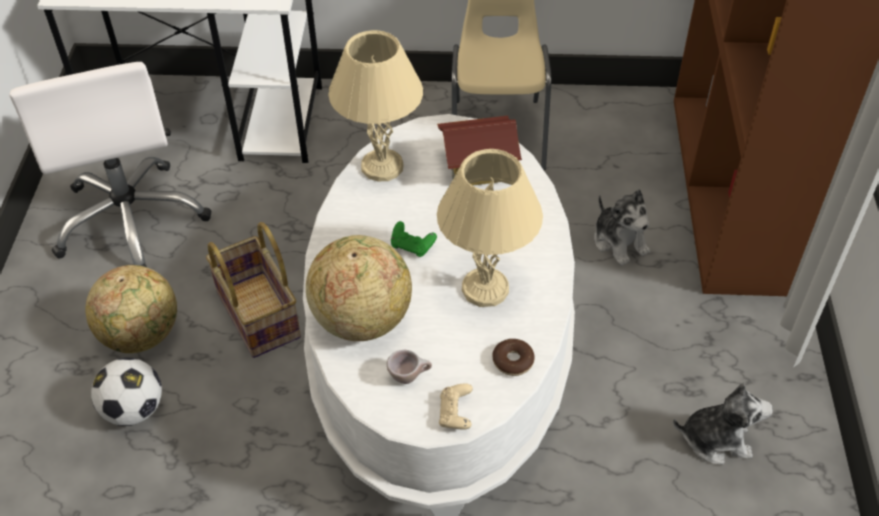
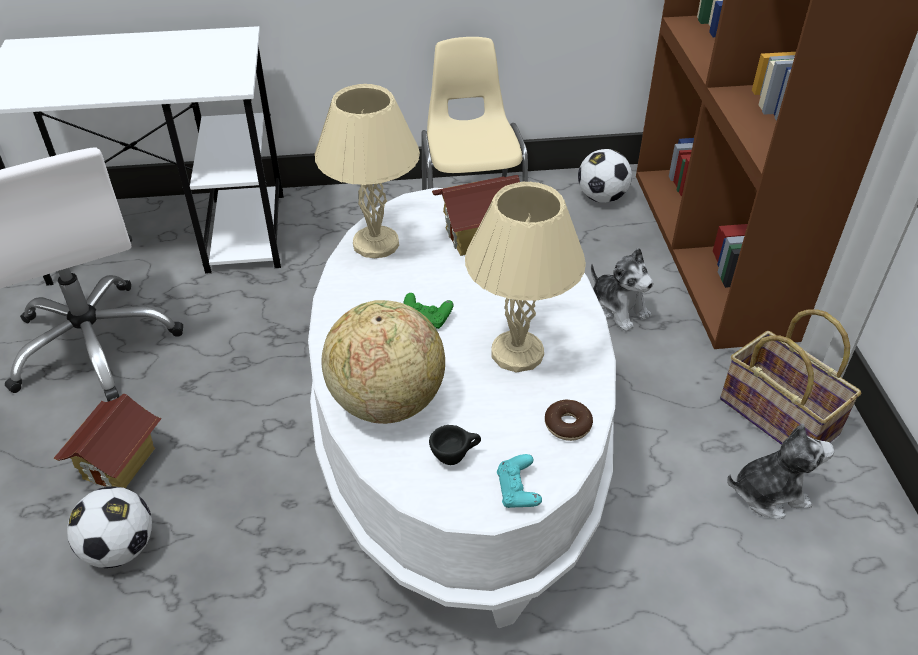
camera: 10 degrees left, 5 degrees down
(142, 335) = (120, 464): globe -> toy house
(260, 314) = (253, 425): basket -> basket (780, 416)
(409, 376) = (455, 456): beige cup -> black cup
(455, 414) = (517, 491): beige game controller -> turquoise game controller
(633, 121) = (602, 197): none -> football

